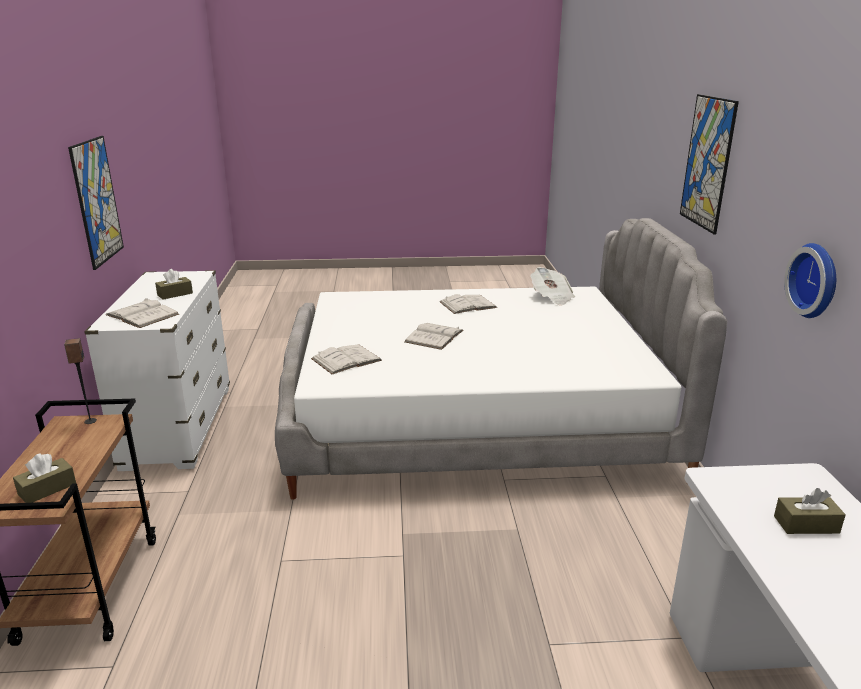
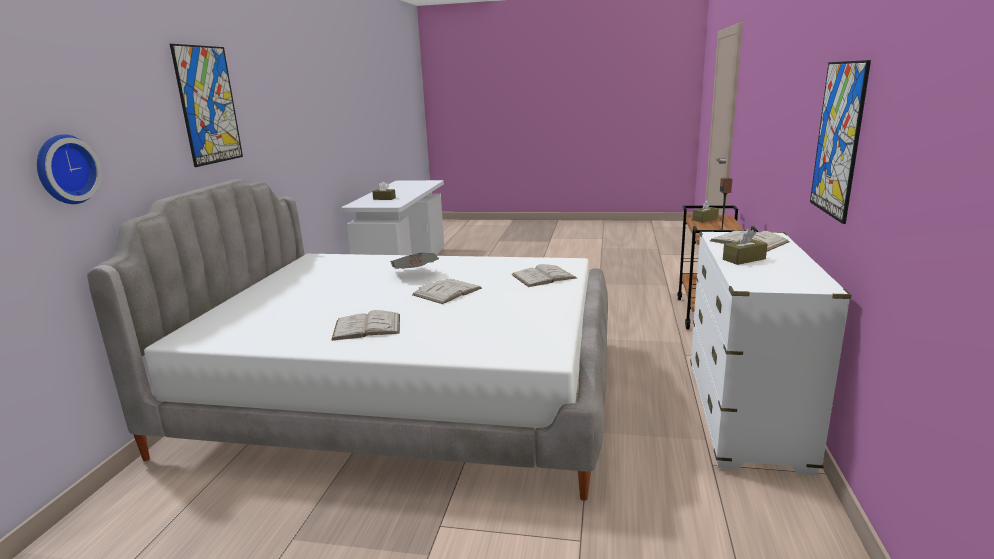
camera: 165 degrees left, 5 degrees down
(551, 298) = (245, 330): newspaper -> newspaper (415, 274)
(816, 280) = (307, 135): wall clock -> wall clock (64, 169)

